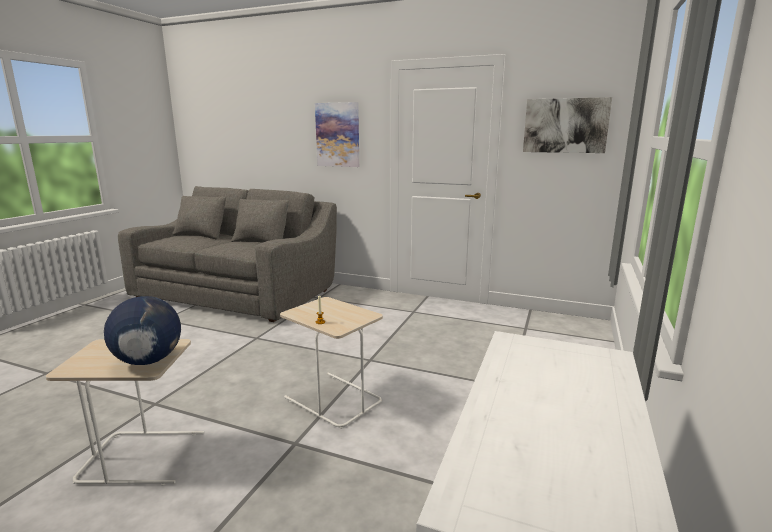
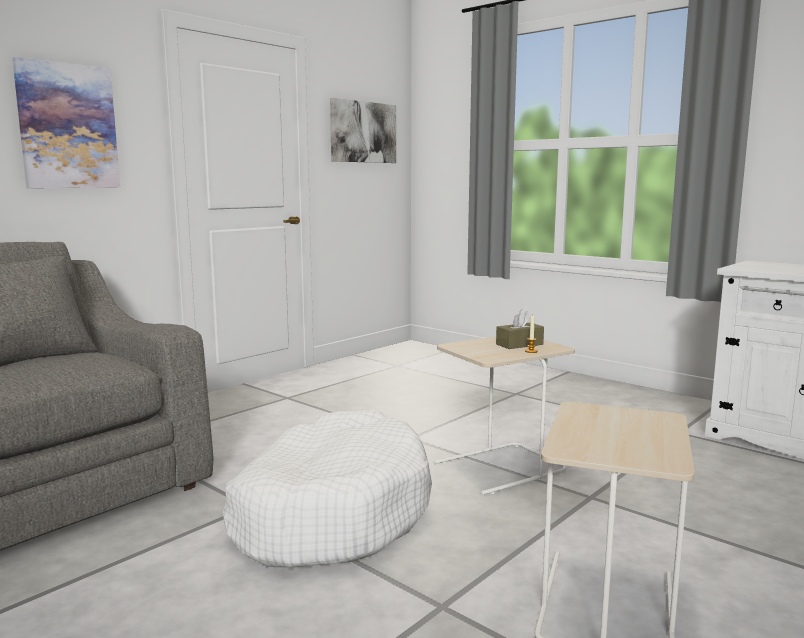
camera: 70 degrees left, 5 degrees down
(148, 361) = (636, 418): globe -> none
(253, 357) = (331, 512): none -> white dog bed
(340, 317) = (519, 344): none -> brown tissue box

